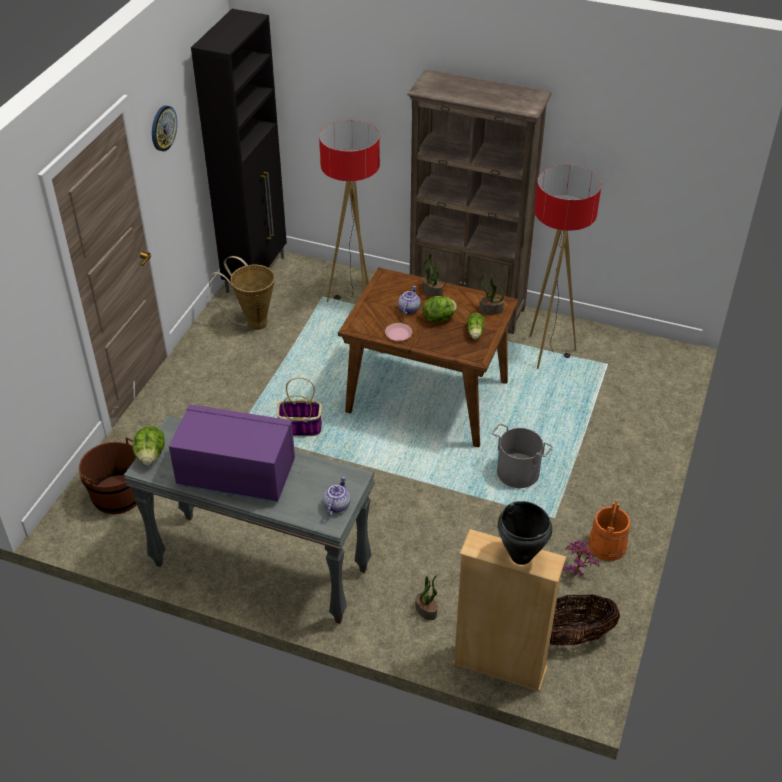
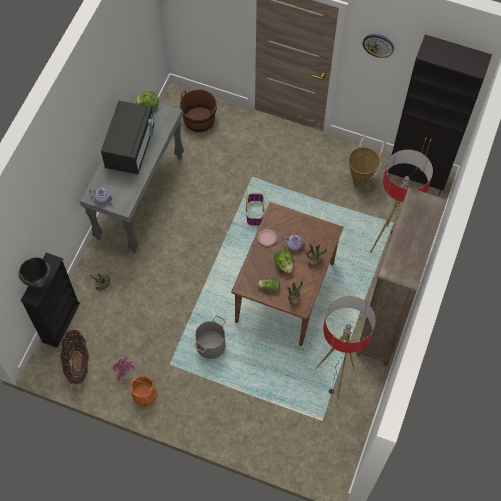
camera: 90 degrees right, 20 degrees up
(236, 475) = (130, 147): purple microwave -> black microwave
(499, 666) = (60, 322): beige bookcase -> black bookcase

